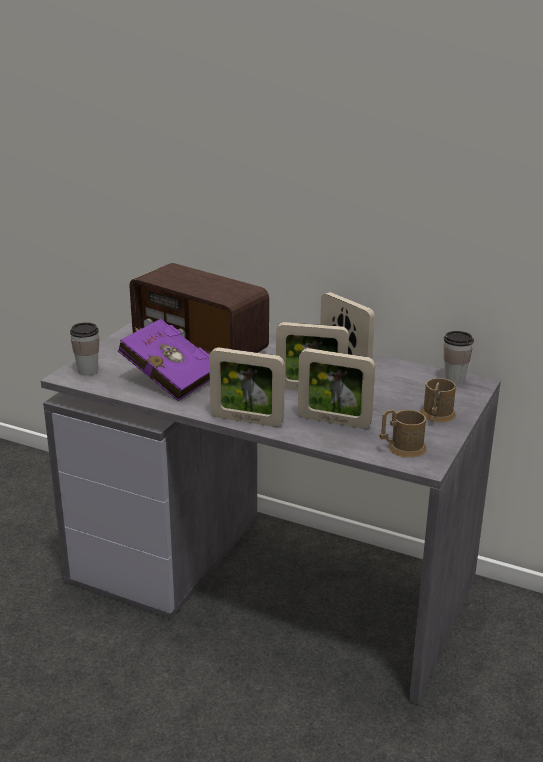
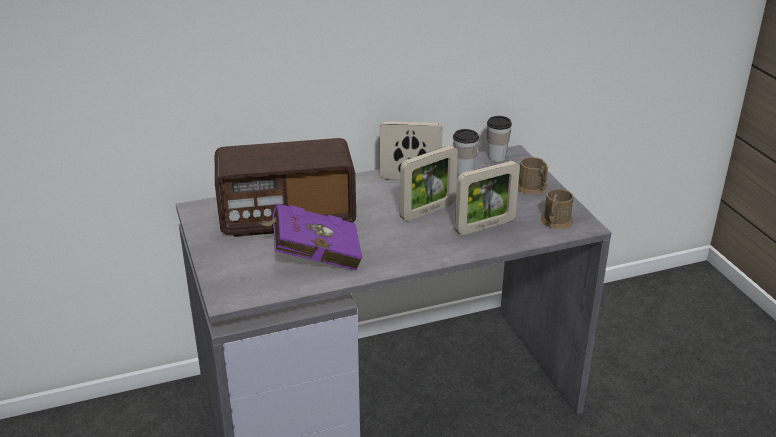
camera: 45 degrees left, 5 degrees up
(88, 370) = (234, 285): cup -> cup (464, 171)
(247, 420) = (431, 257): picture frame -> none

